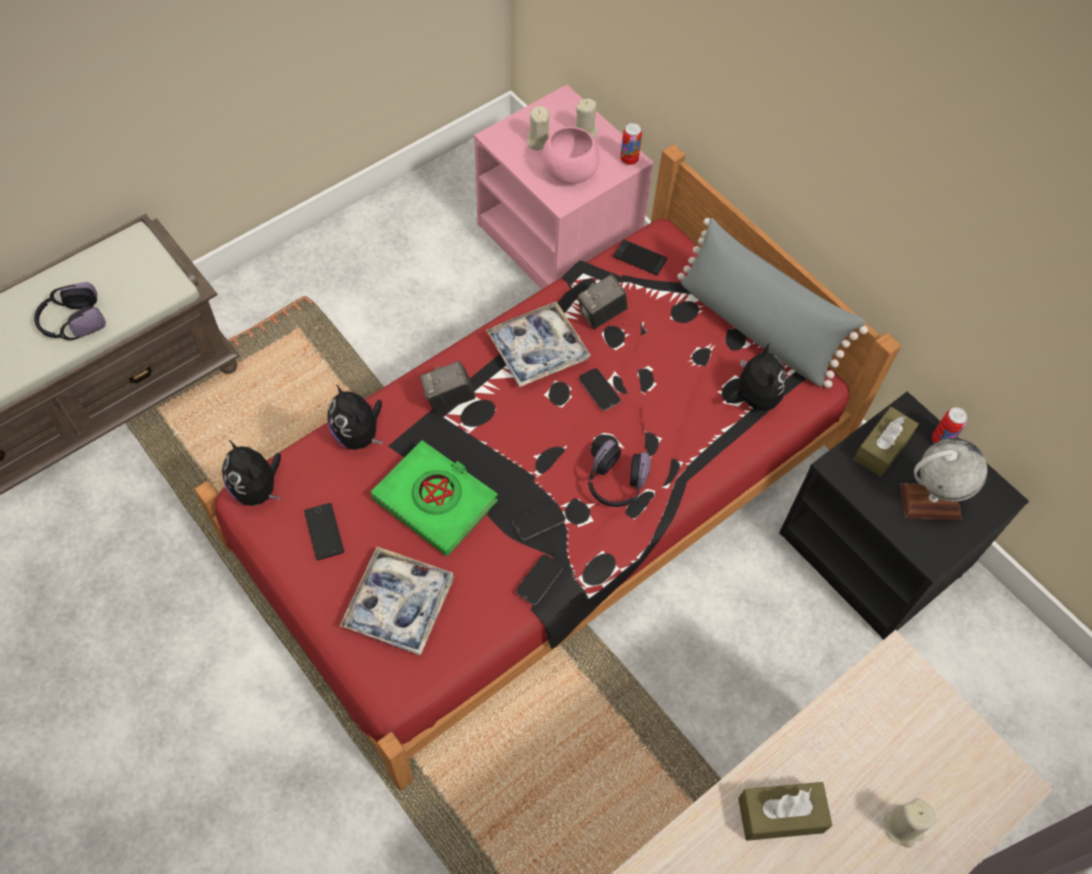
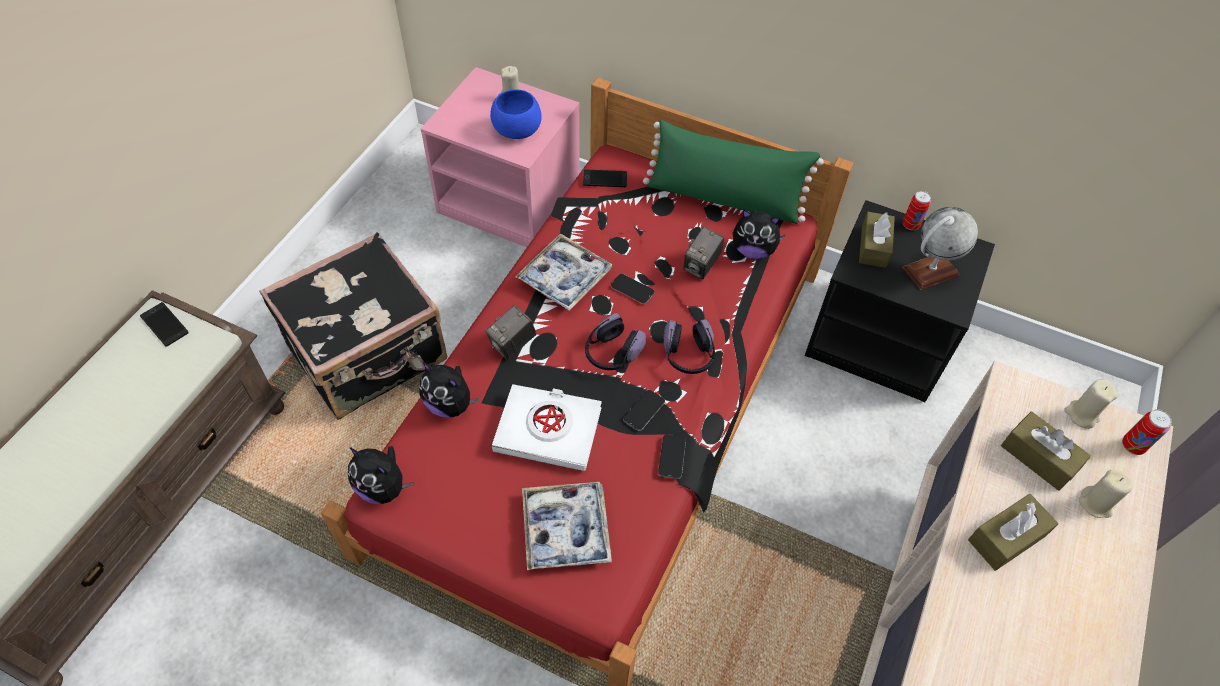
camera: 25 degrees left, 5 degrees down
(72, 322) = (128, 409): headphones -> headphones (612, 353)
(324, 531) = (465, 497): phone -> phone (164, 324)
(338, 349) = (369, 355): none -> black suitcase
(435, 500) = (548, 430): green book -> white book
(538, 141) = (477, 116): beige candle -> beige candle (1081, 415)
(570, 172) = (517, 131): pink bowl -> blue bowl
(601, 315) = (600, 232): camera -> camera (701, 266)
(629, 159) = (559, 106): can -> can (1132, 446)
(753, 398) = (753, 250): plush toy -> plush toy turned 135 degrees clockwise
(757, 328) = (724, 198): grey pillow -> green pillow
(872, 751) = (1038, 457): none -> brown tissue box

